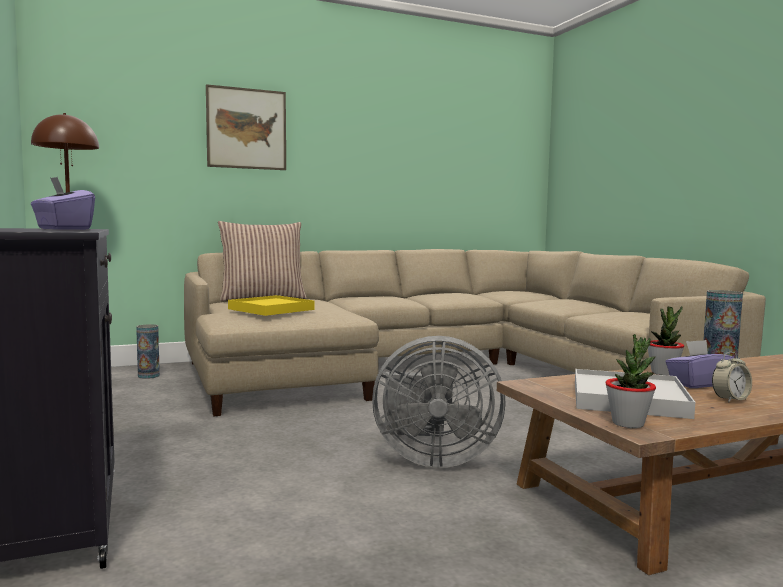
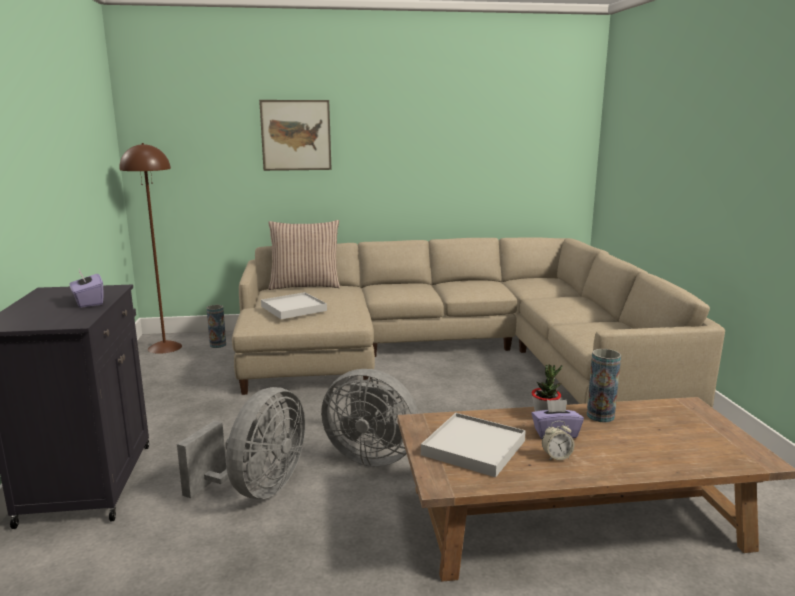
camera: 15 degrees right, 10 degrees up
(271, 309) = (294, 308): yellow tray -> white tray
(308, 506) = (257, 489): none -> grey fan
(628, 423) = (439, 476): potted plant -> none

